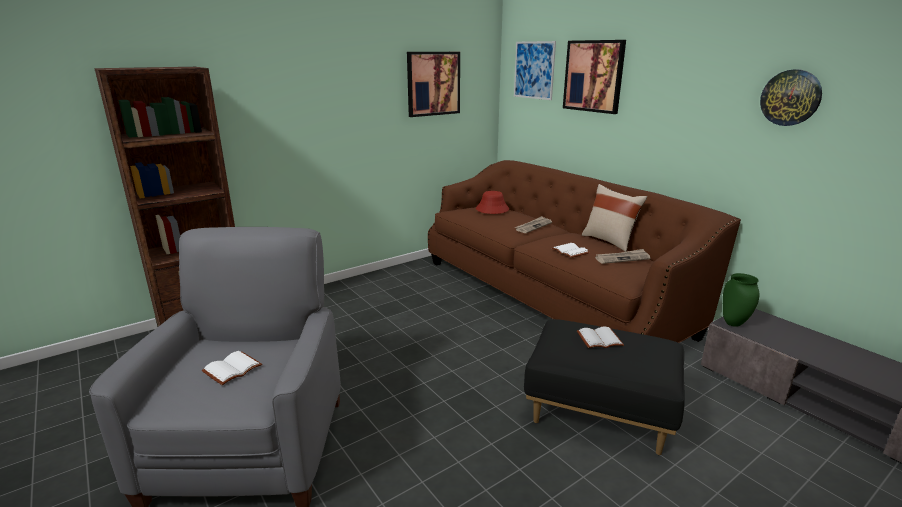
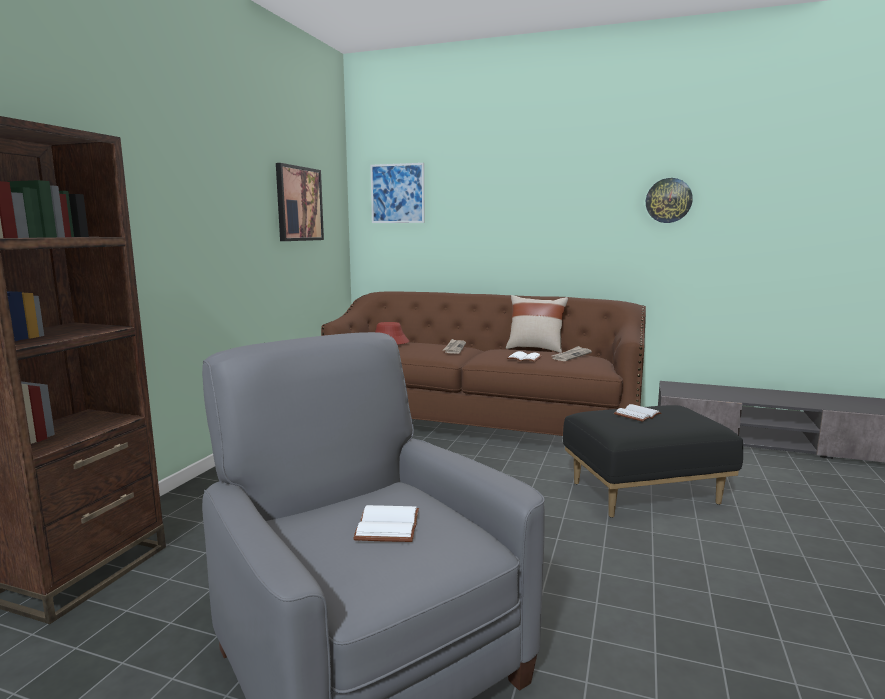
camera: 35 degrees left, 10 degrees down
(593, 76) = (474, 195): picture -> none
(734, 323) = (675, 392): green vase -> none

